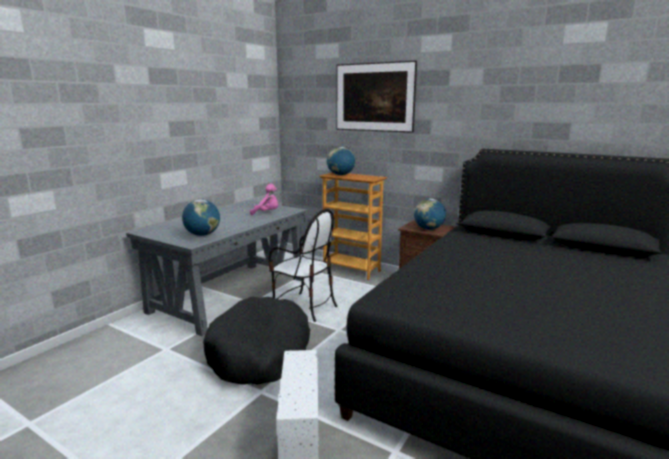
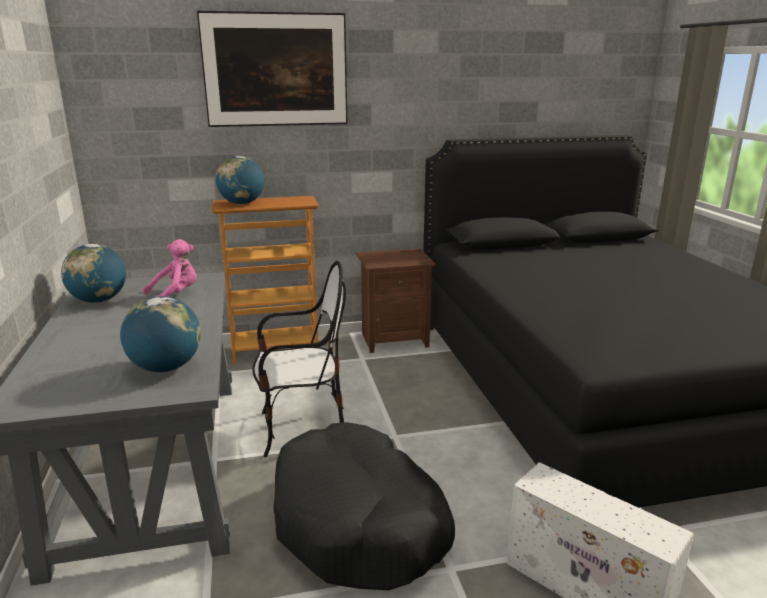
camera: 45 degrees left, 5 degrees up
(429, 229) = (400, 259): globe -> globe (99, 300)

